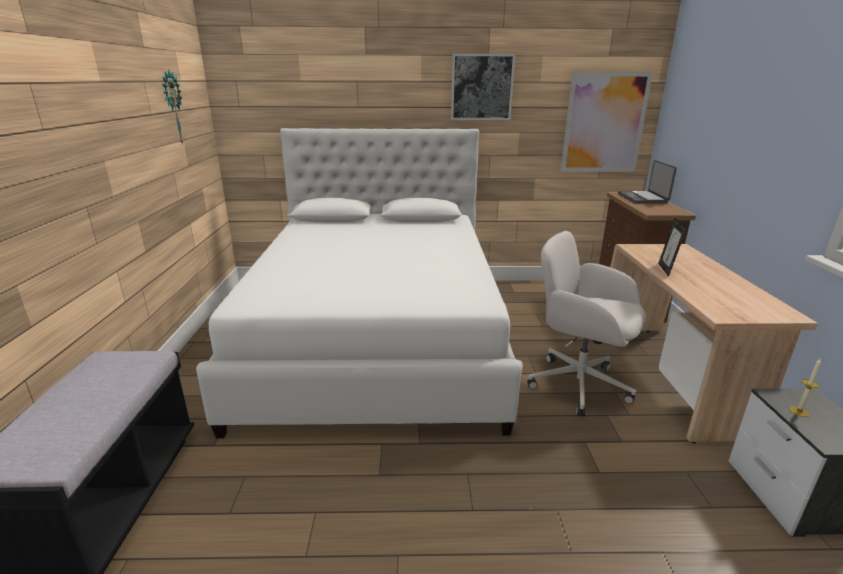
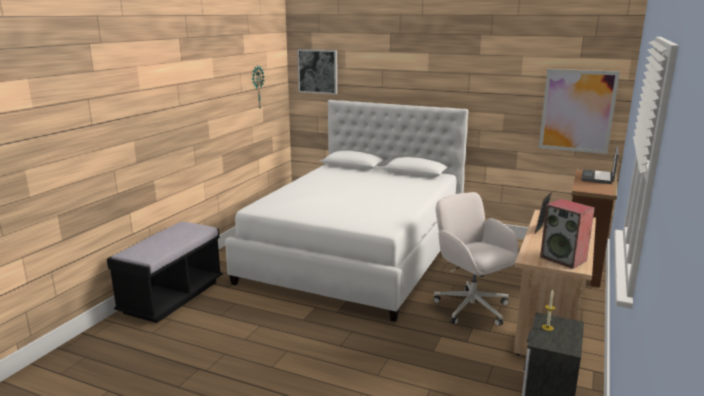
camera: 25 degrees right, 5 degrees down
(481, 87) = (473, 78): picture -> picture (318, 71)
(753, 305) = (564, 259): none -> speaker

